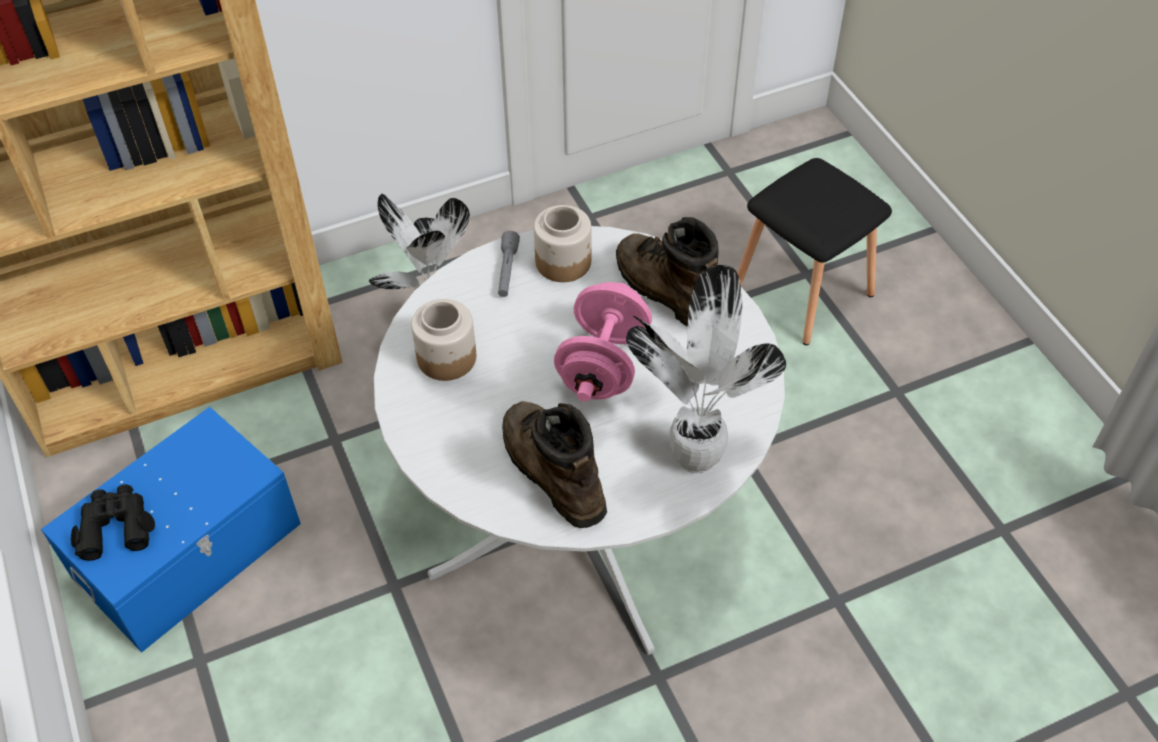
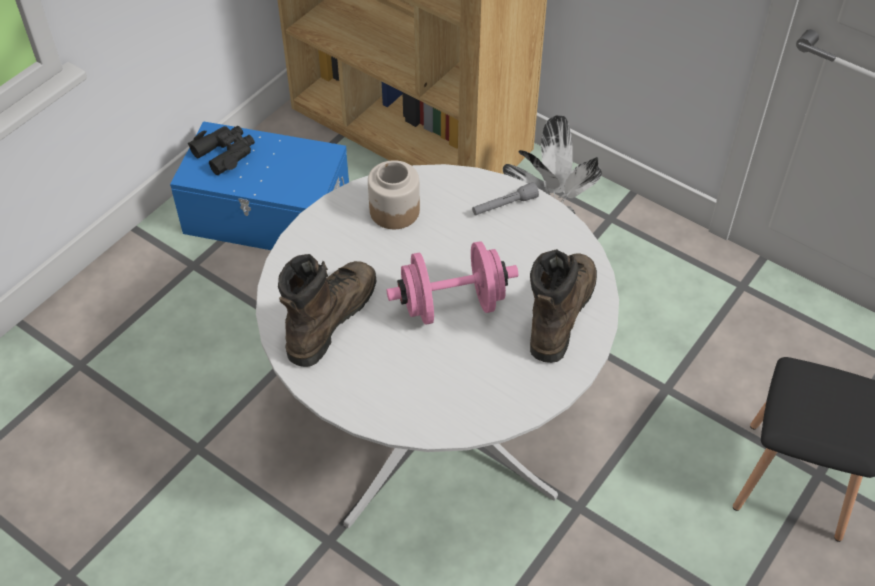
camera: 60 degrees right, 0 degrees up
(564, 262) = (540, 234): jar -> none
(691, 459) = (397, 400): potted plant -> none

